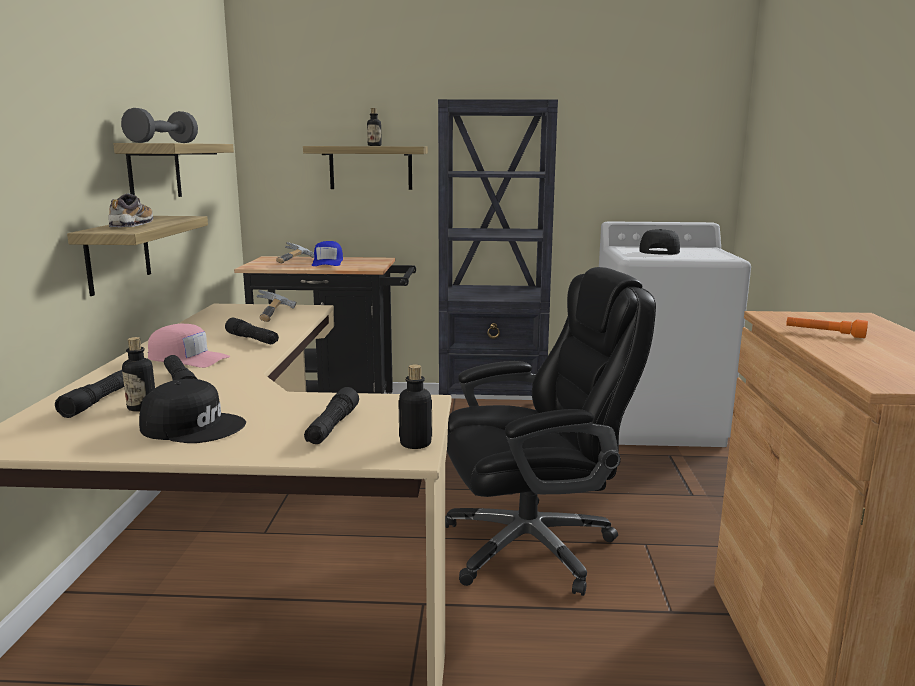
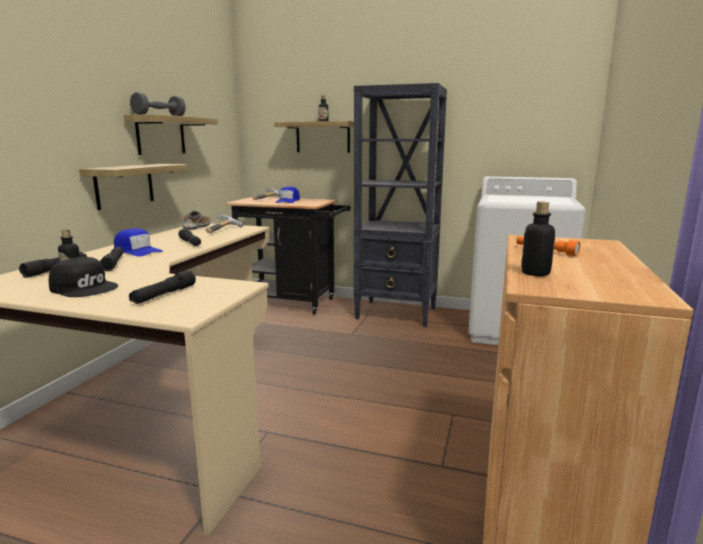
camera: 15 degrees right, 0 degrees up
(132, 225) = (127, 166): shoe -> shoe (197, 227)
(187, 358) = (137, 251): pink cap -> blue cap
(415, 443) = (201, 309): bottle -> bottle (535, 273)
(533, 546) = (368, 404): black office chair -> none
(658, 251) = (518, 198): black cap -> none

